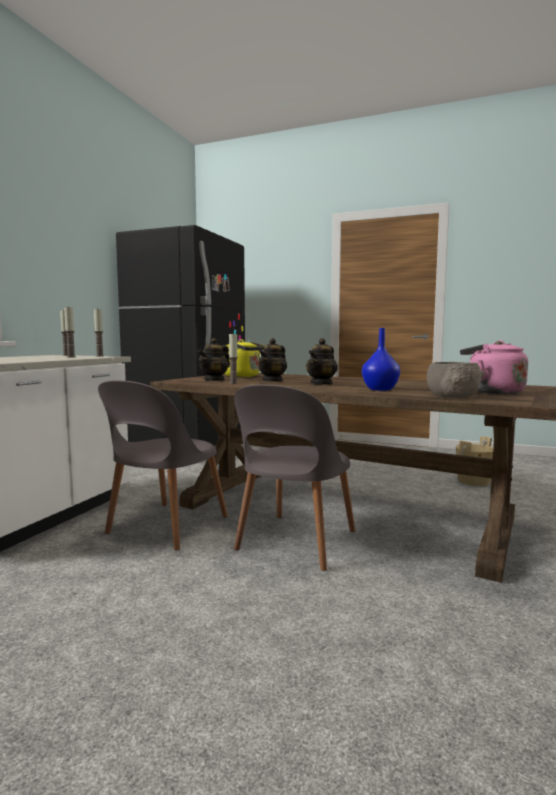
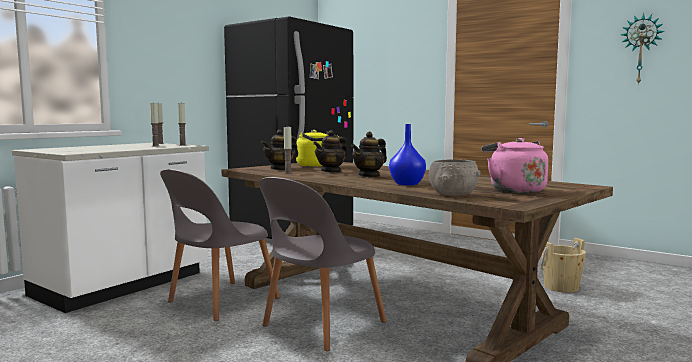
camera: 15 degrees right, 0 degrees up
(509, 271) = (641, 49): none -> wall clock

